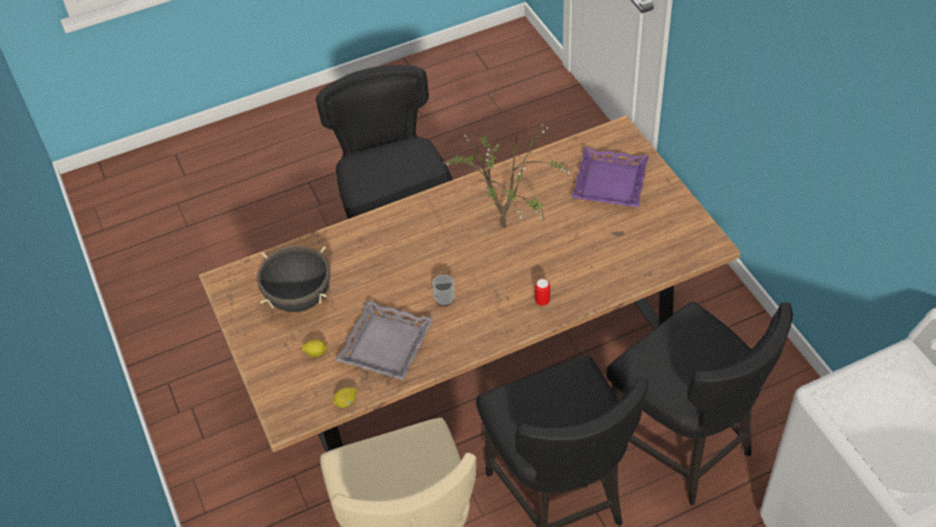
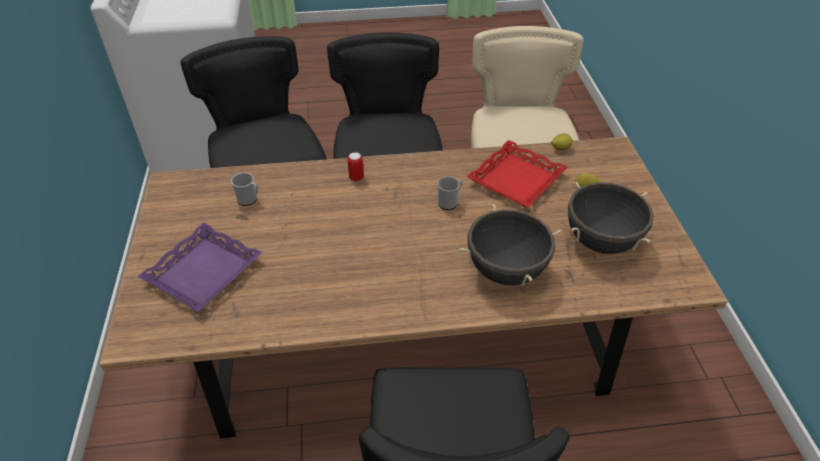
camera: 165 degrees left, 5 degrees down
(376, 249) = (505, 271): none -> black cooking pot
(385, 345) = (517, 180): grey tray -> red tray
(503, 229) = (355, 253): potted plant -> none
(625, 250) = (249, 199): none -> mug

